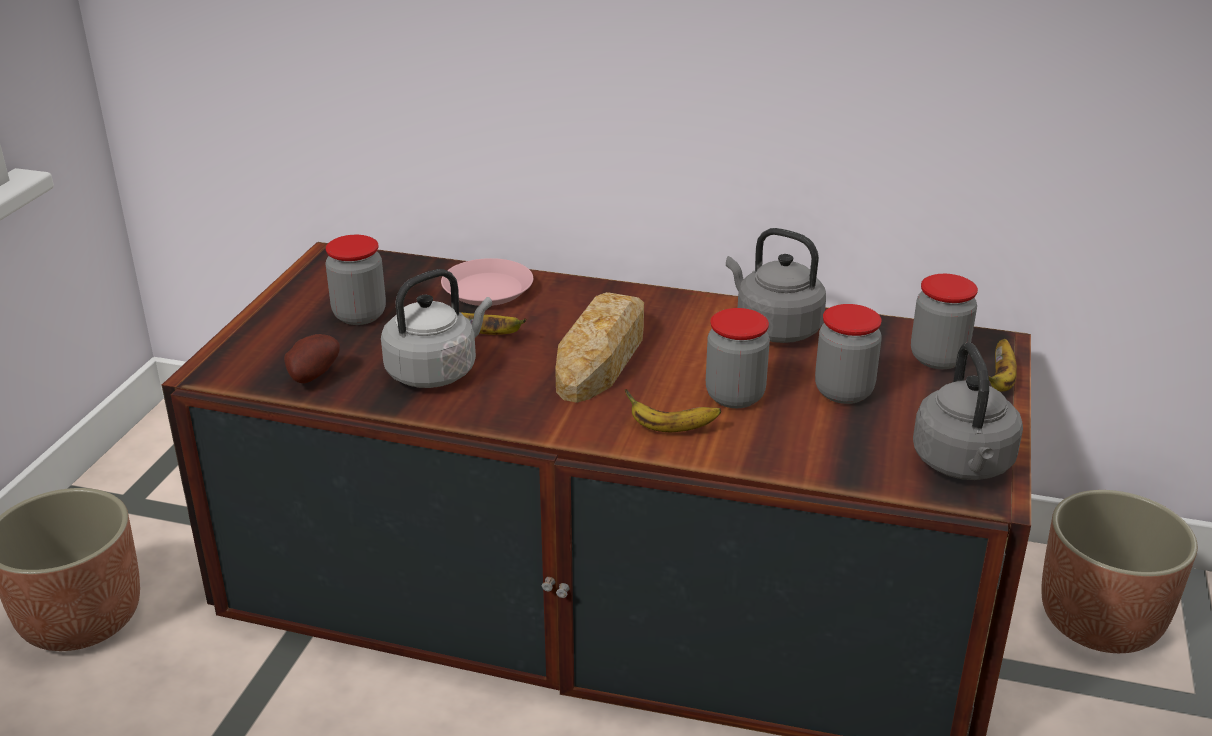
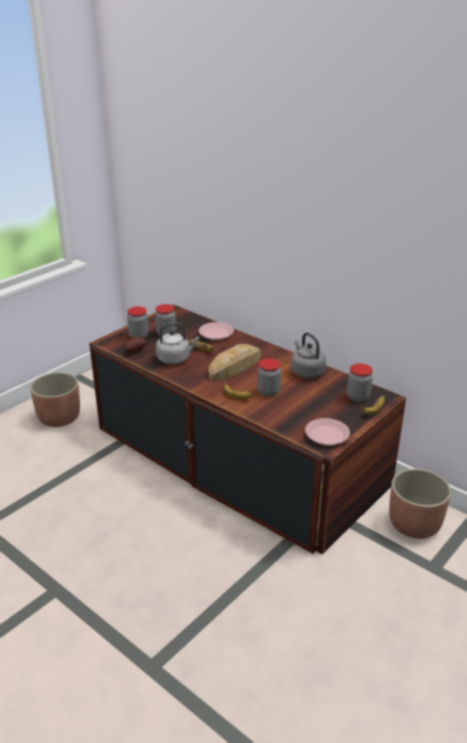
camera: 25 degrees right, 0 degrees up
(843, 392) = (309, 400): jar -> jar (139, 336)
(963, 465) = (327, 435): grey kettle -> pink plate

